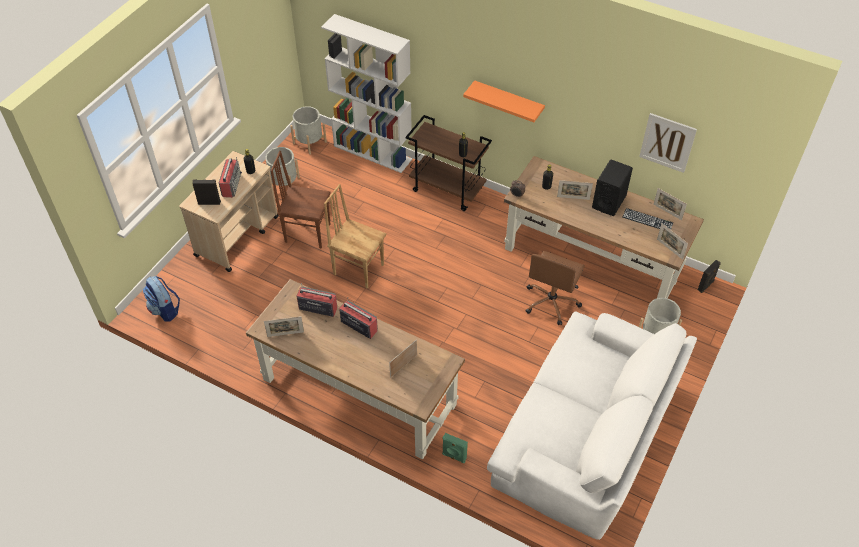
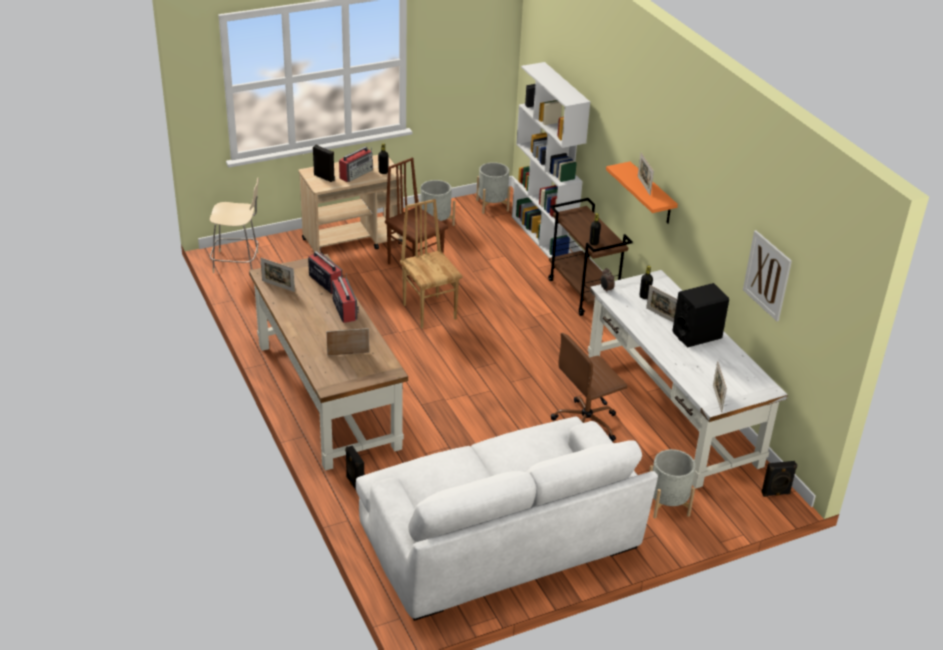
camera: 35 degrees right, 15 degrees down
(165, 310) = (238, 262): backpack -> beige chair
(454, 457) = (354, 484): green speaker -> black speaker
(593, 259) = (672, 412): brown desk -> white desk
(647, 220) = (721, 367): keyboard -> none
(667, 212) = (752, 371): picture frame -> picture frame (643, 185)

